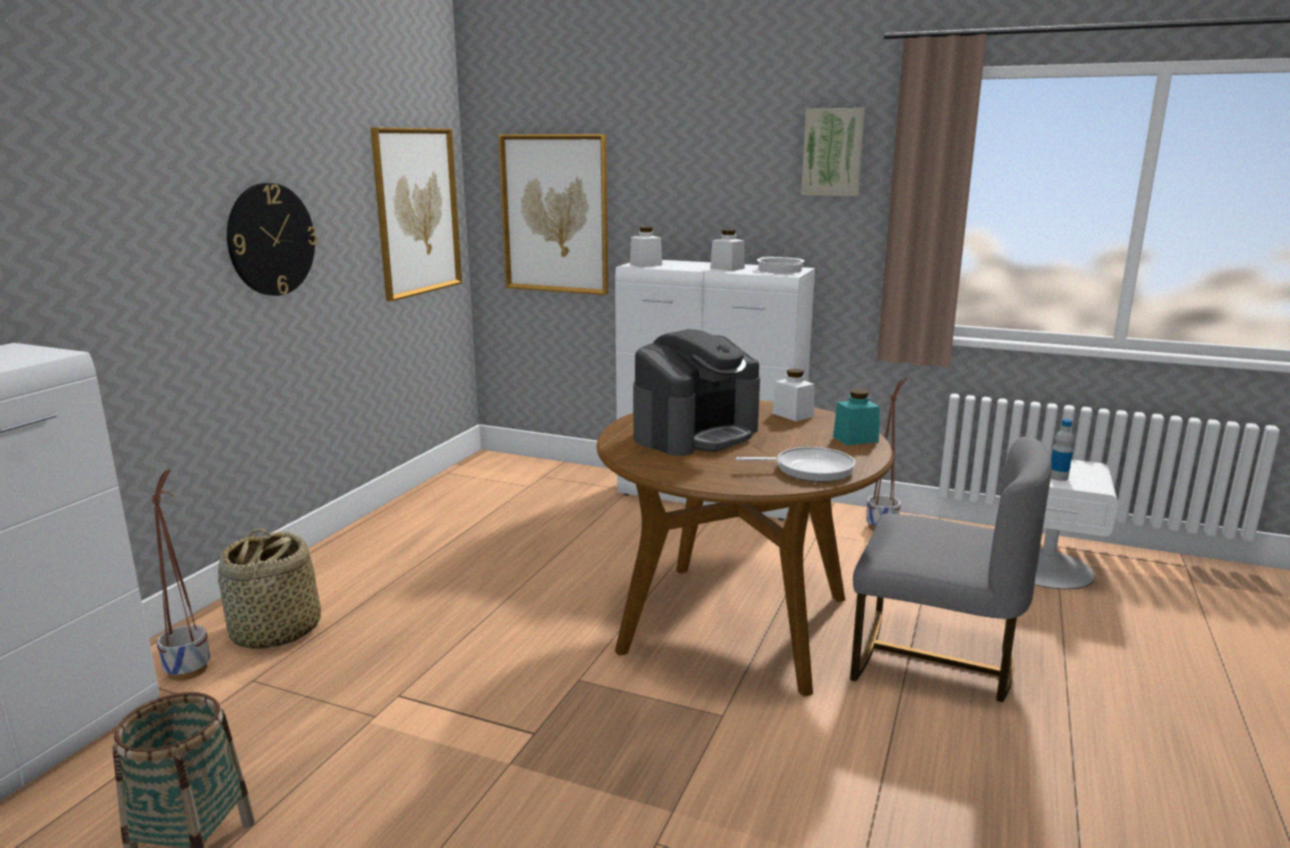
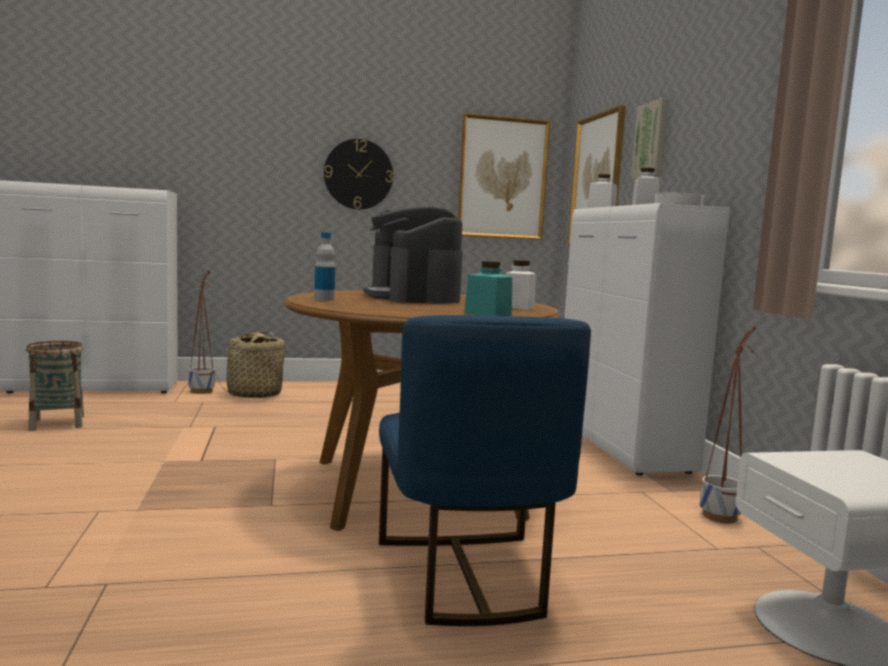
camera: 55 degrees right, 10 degrees down
(696, 434) = (413, 297): coffee machine -> coffee machine turned 60 degrees clockwise
(809, 469) = (377, 308): frying pan -> none
(833, 152) = (755, 77): picture -> picture (652, 141)
(933, 660) = (466, 576): grey chair -> blue chair
(1058, 477) = (824, 469): bottle -> bottle (324, 299)

